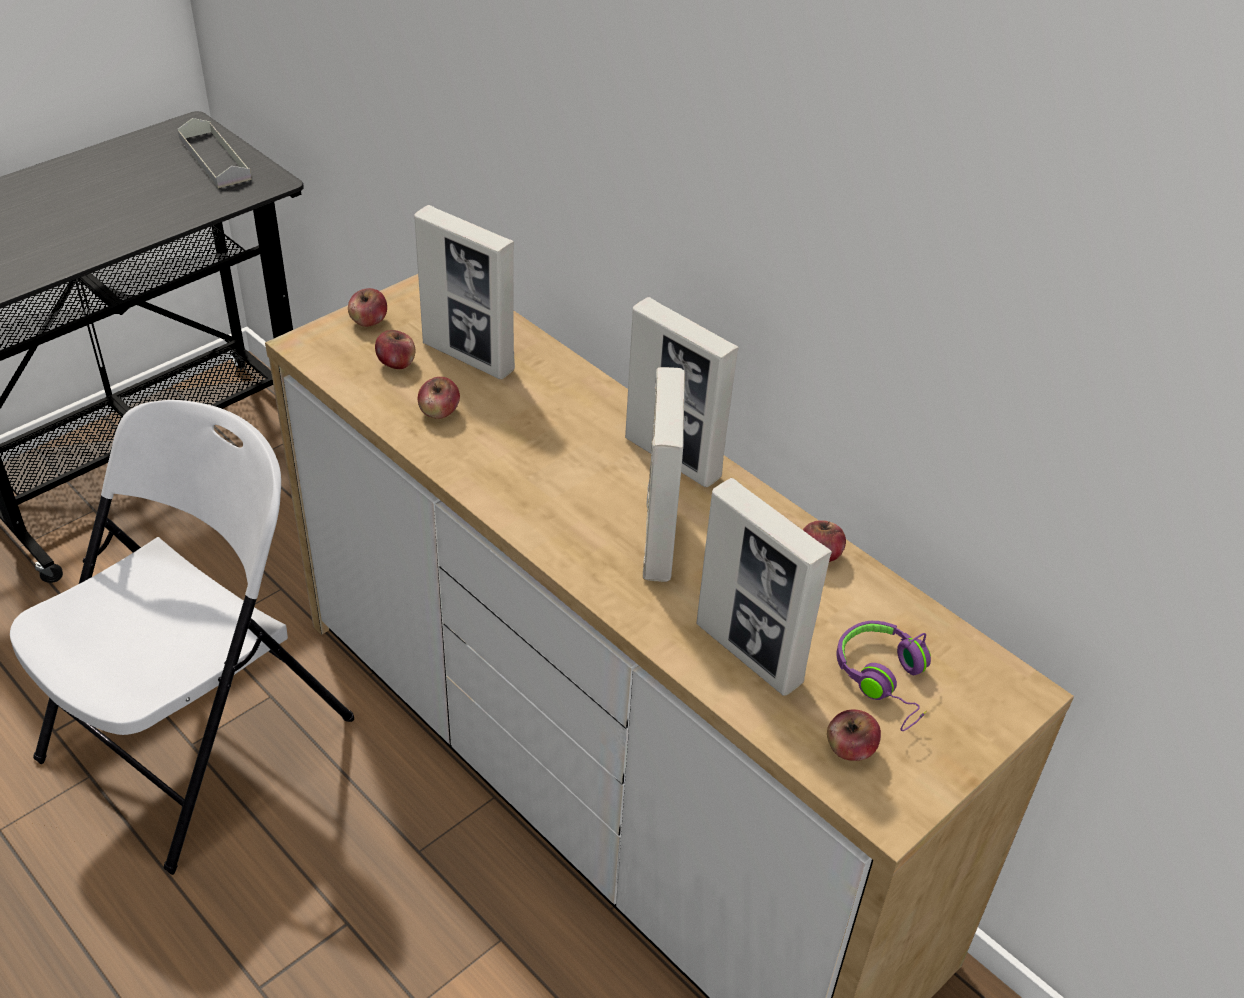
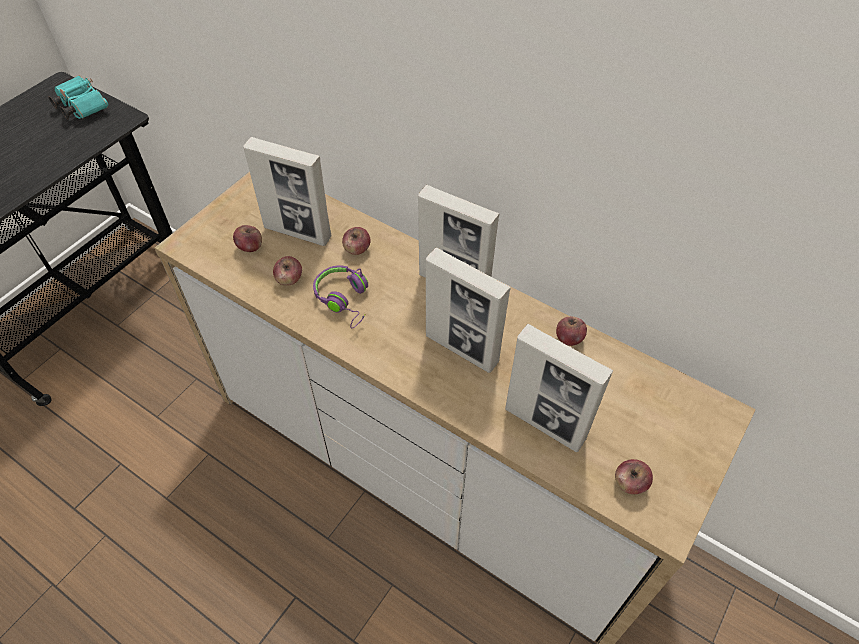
camera: 10 degrees left, 10 degrees up
(198, 739) = (169, 493): white chair -> none
(214, 159) = (81, 107): grey tray -> turquoise binoculars
(369, 321) = (222, 217): apple -> apple (357, 249)
(658, 540) = (462, 349): picture frame -> picture frame turned 135 degrees clockwise
(886, 681) = (637, 425): purple headphones -> purple headphones (345, 300)

